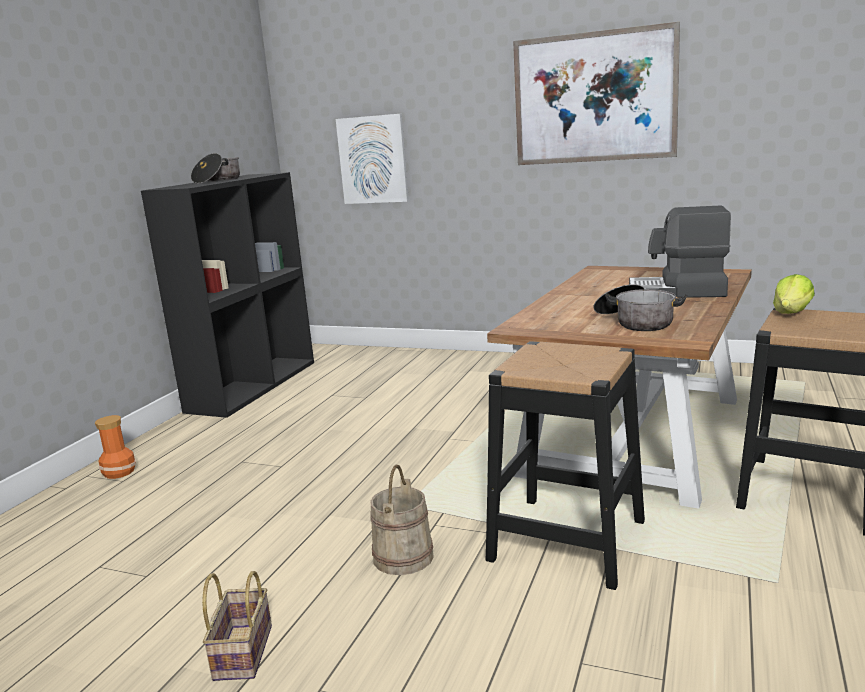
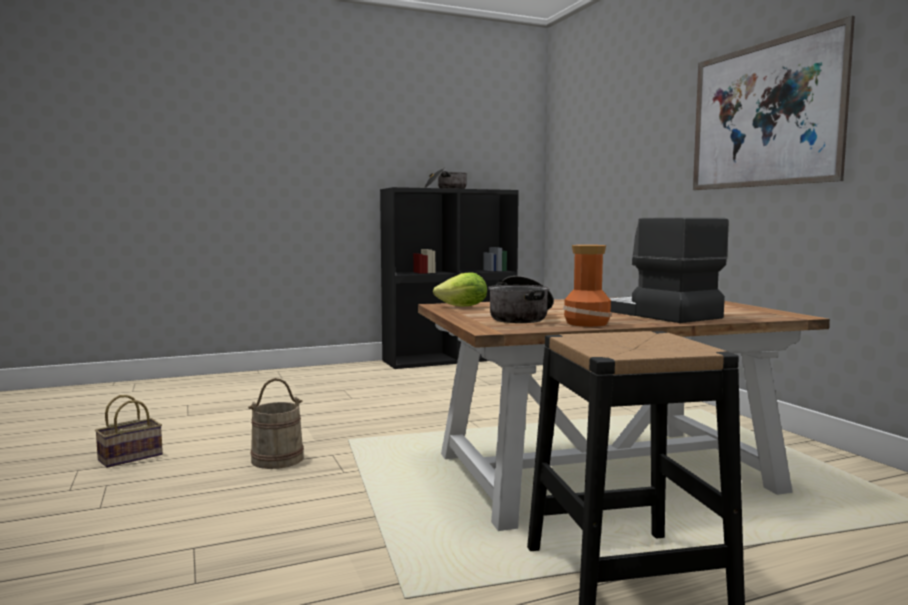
camera: 45 degrees right, 10 degrees down
(118, 472) = (290, 374): vase -> vase (585, 323)
(373, 160) = (596, 184): picture -> none
(567, 540) = (366, 498): black stool -> none
(792, 313) = (651, 334): lettuce -> lettuce (463, 307)

